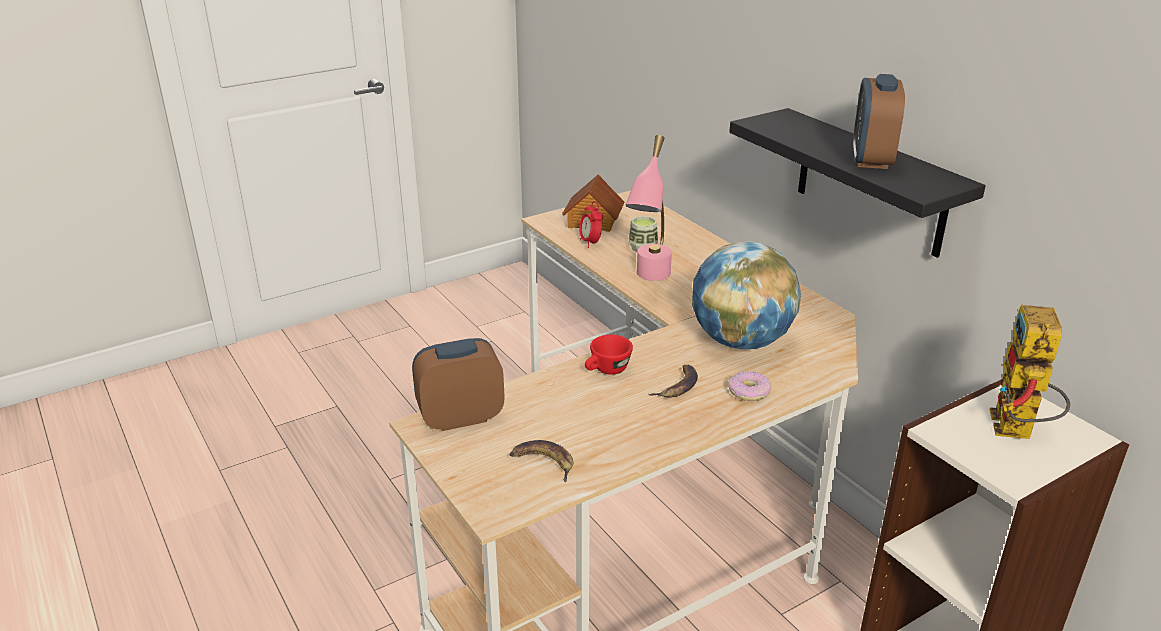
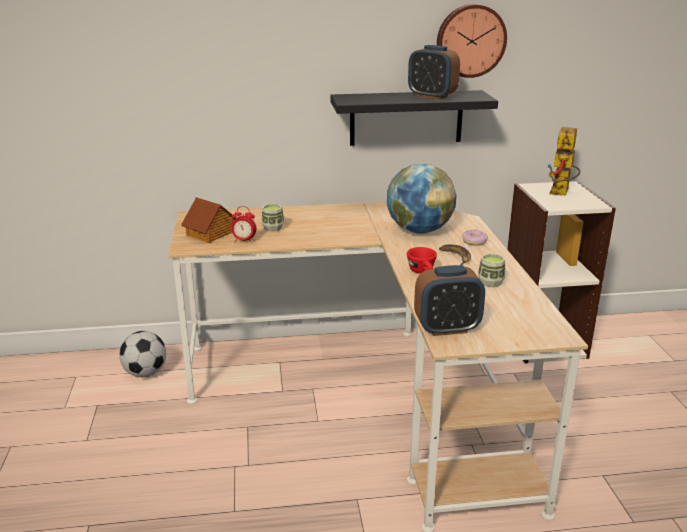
camera: 65 degrees left, 5 degrees down
(461, 418) = (447, 328): alarm clock -> alarm clock turned 105 degrees counterclockwise
(543, 462) = (515, 311): banana -> none
(559, 345) = (145, 373): none -> football
(617, 428) = (490, 282): none -> cup
(649, 280) = (320, 236): pink table lamp -> none
(979, 89) = (470, 40): none -> wall clock
(1017, 432) = (561, 194): toy robot -> toy robot turned 75 degrees clockwise

